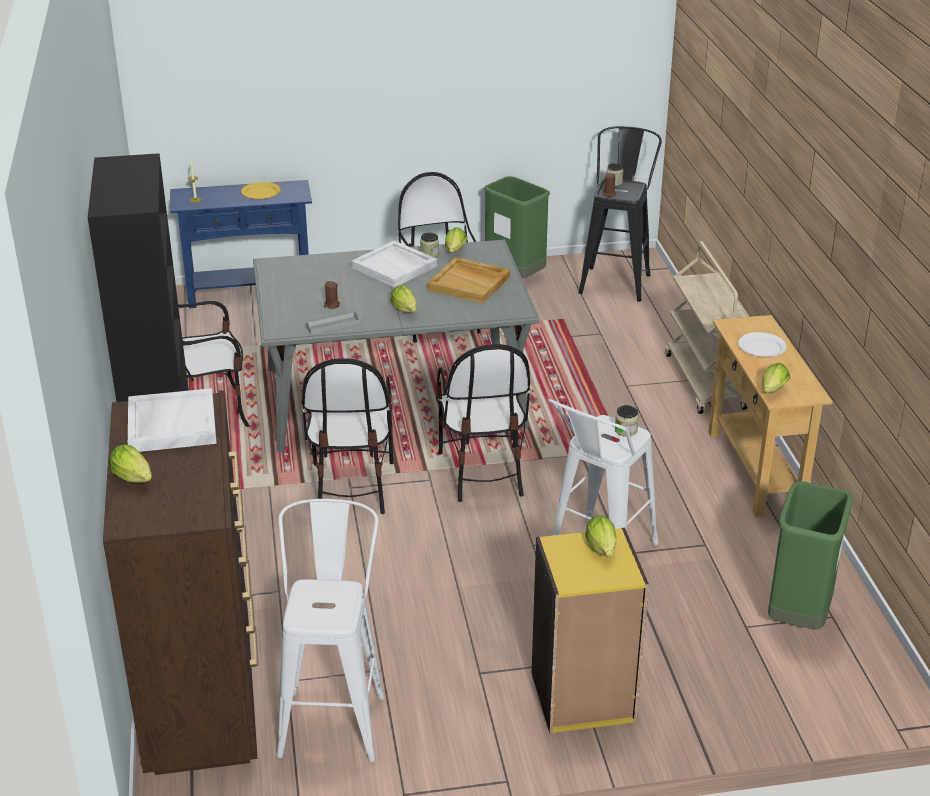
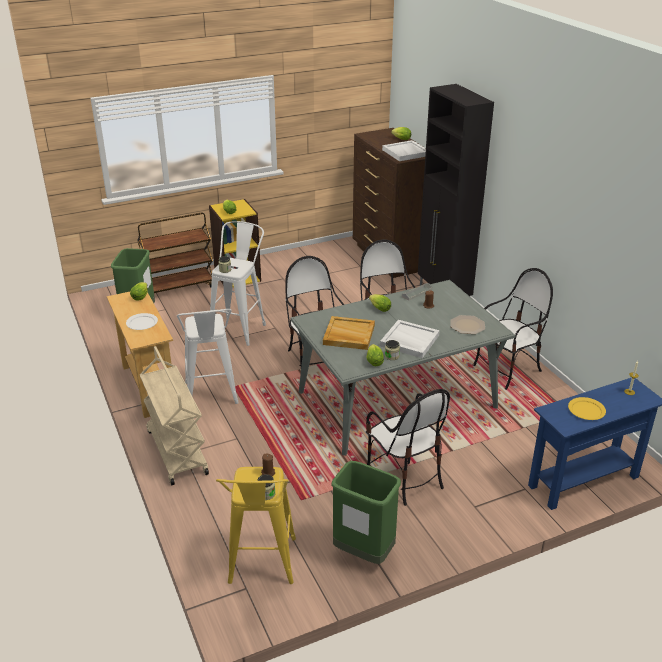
camera: 165 degrees right, 0 degrees up
(303, 274) = (467, 325): none -> plate
(334, 716) = (334, 259): white stool -> white stool (211, 397)
(616, 280) = (261, 567): black stool -> yellow stool
(720, 687) = (179, 287): none -> brown cart

